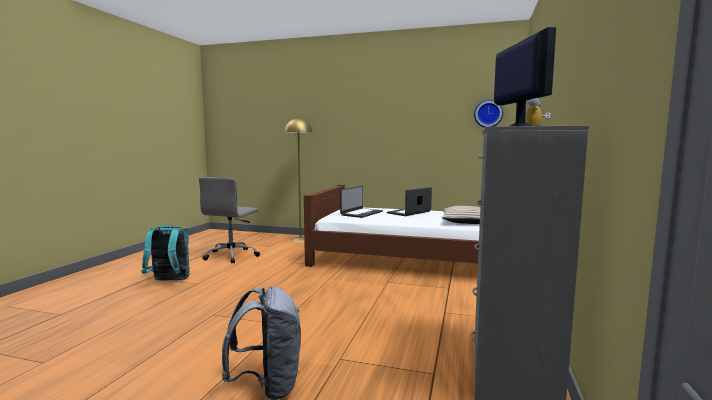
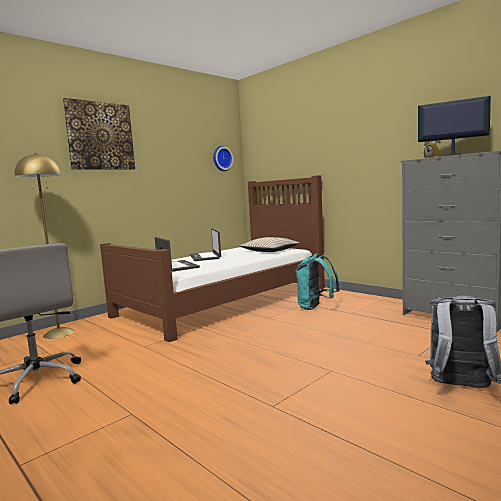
camera: 60 degrees left, 0 degrees up
(169, 281) = (79, 440): turquoise backpack -> turquoise backpack (316, 307)
(358, 100) = (100, 136): none -> picture

